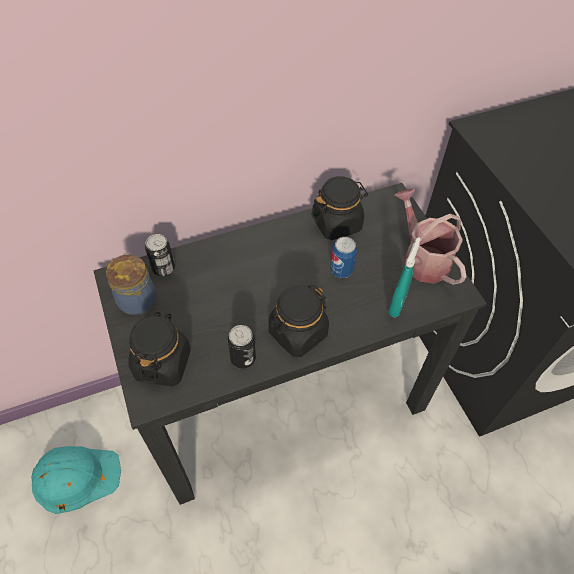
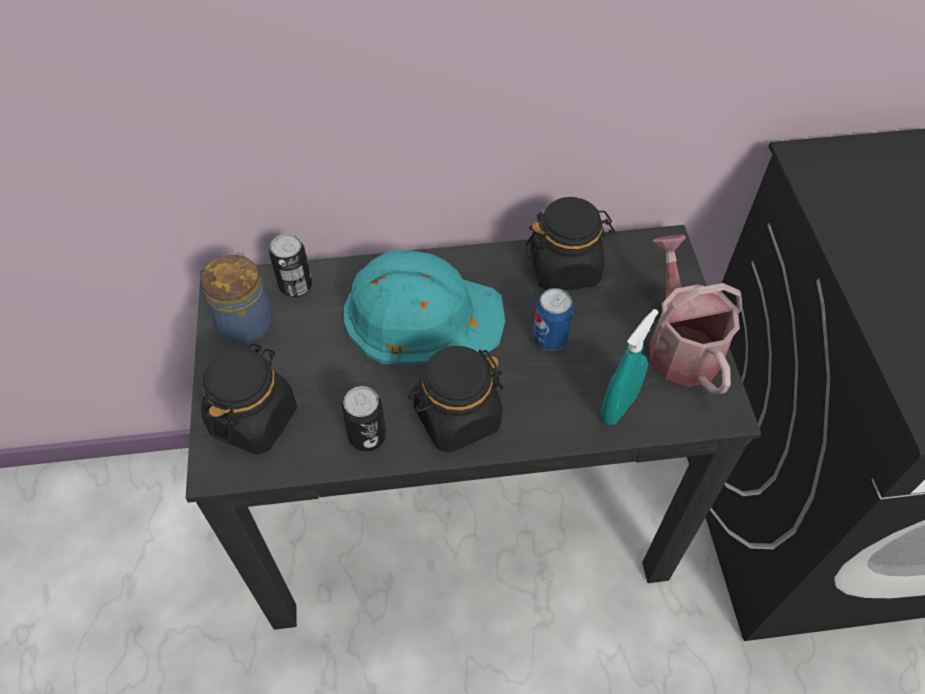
camera: 15 degrees right, 0 degrees up
(75, 477) = (145, 555): turquoise hard hat -> turquoise hard hat (422, 315)

